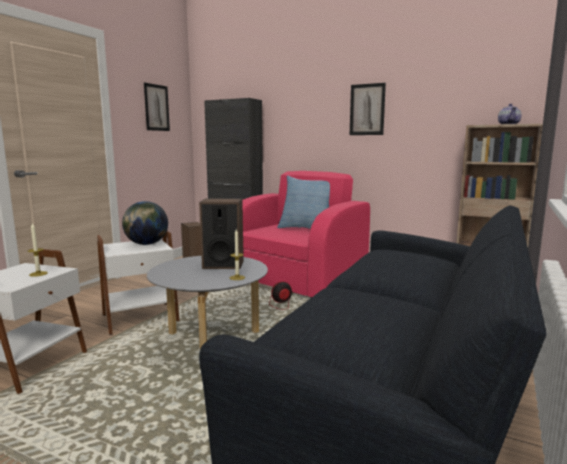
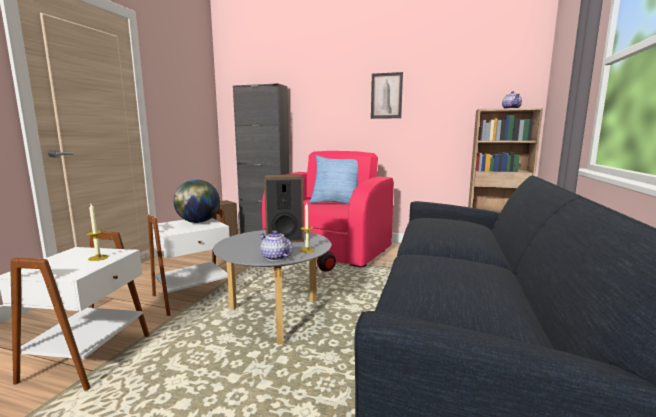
camera: 10 degrees left, 0 degrees up
(156, 107) = (186, 91): picture -> none
(201, 283) = (275, 257): none -> teapot

